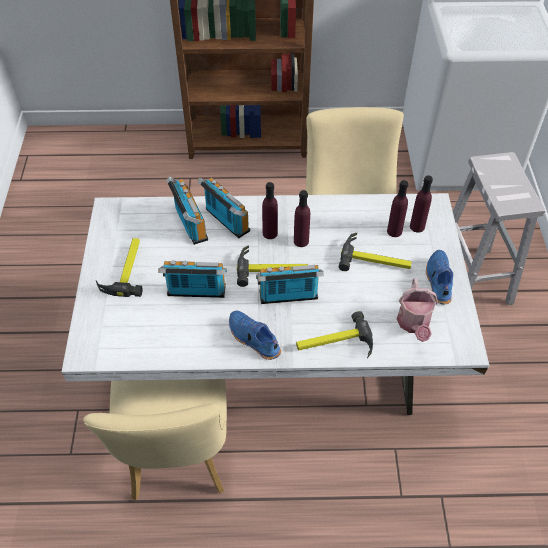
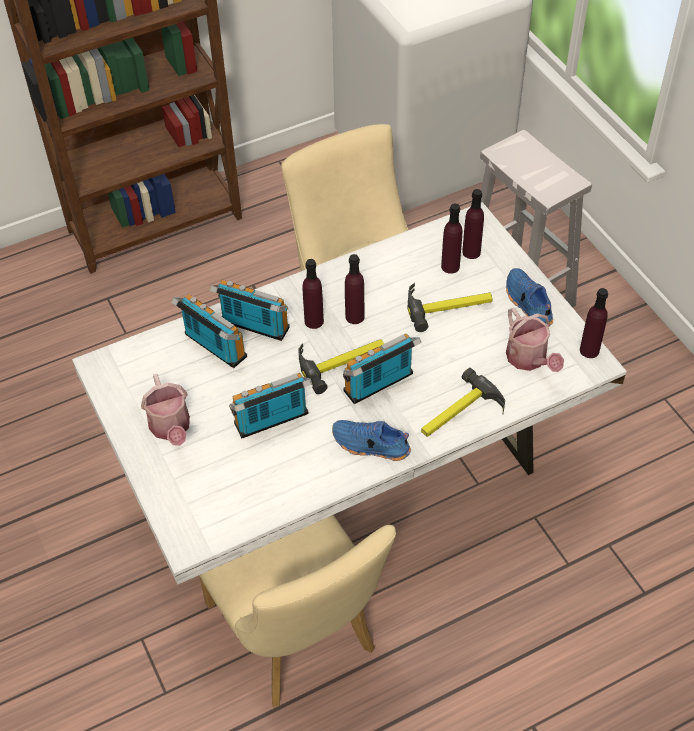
camera: 25 degrees left, 0 degrees up
(126, 269) = (171, 428): hammer -> watering can
(467, 336) = (589, 350): none -> purple bottle

